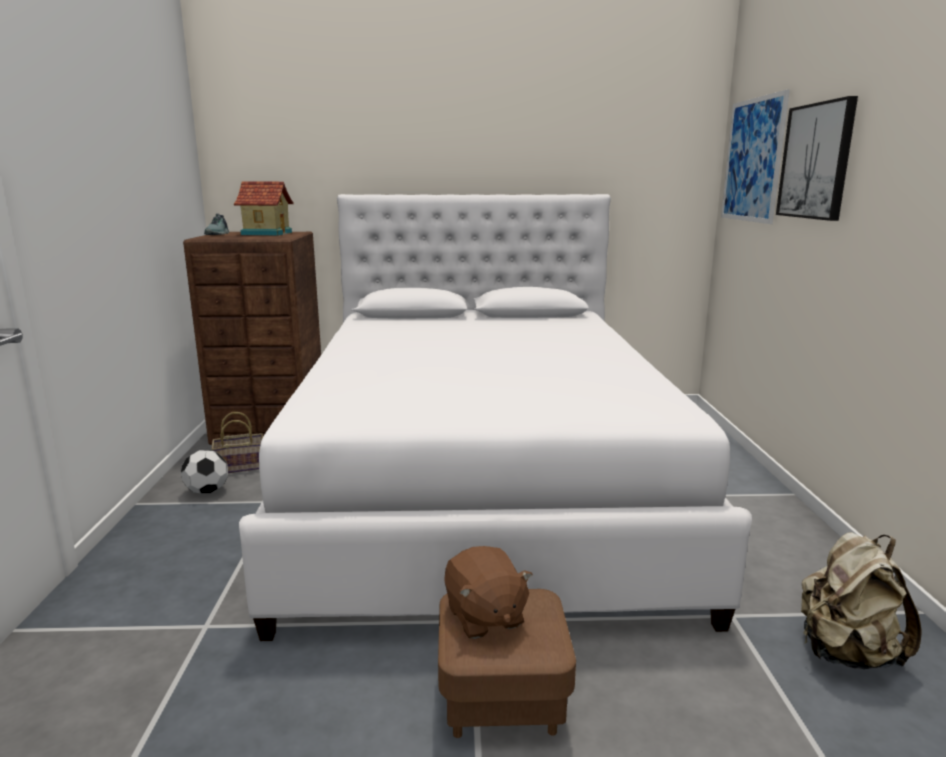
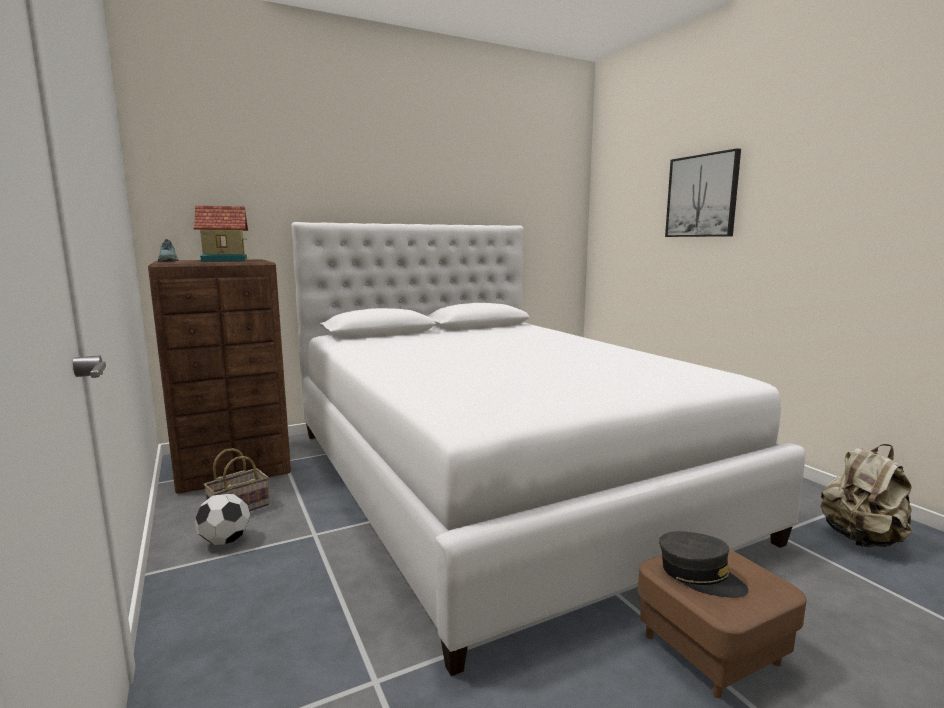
camera: 25 degrees left, 5 degrees down
(484, 616) = (699, 575): brown plush toy -> grey cap
(752, 160) = (627, 199): picture -> none

